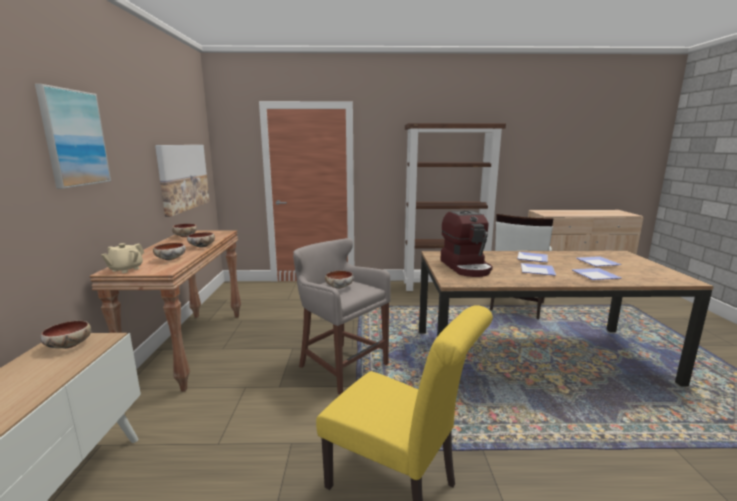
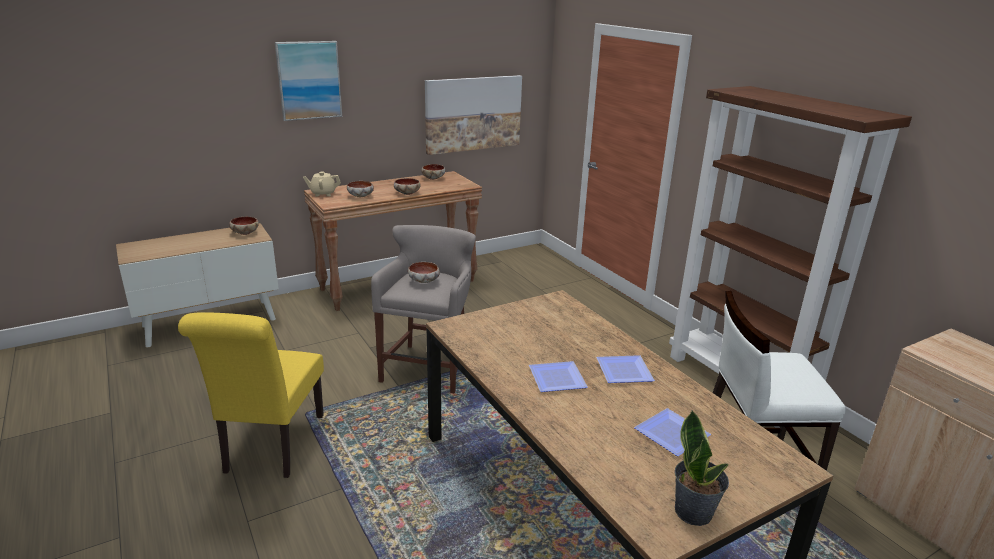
camera: 60 degrees right, 10 degrees up
(466, 267) = (520, 327): coffee machine -> none
(595, 276) = (582, 430): plate -> none
(665, 272) = (694, 511): none -> potted plant

